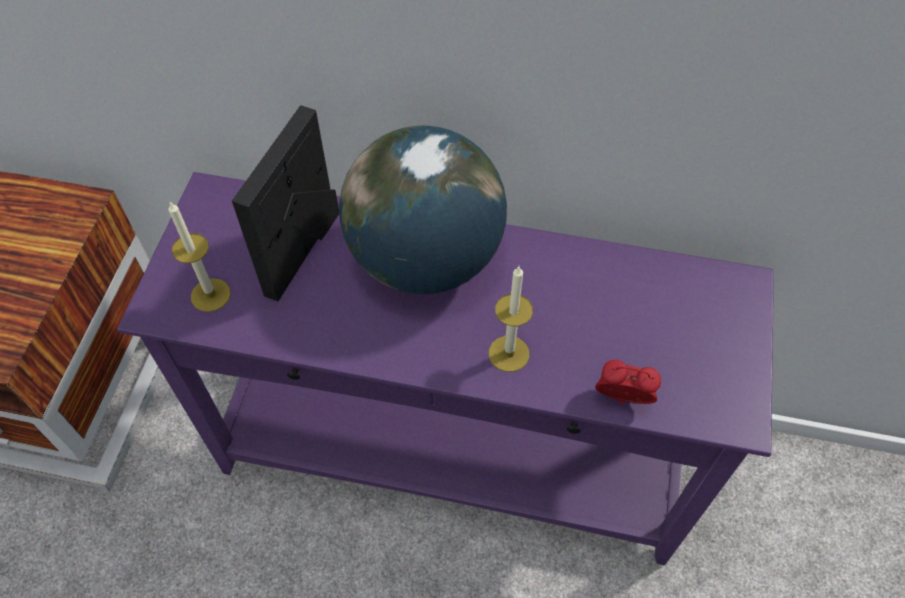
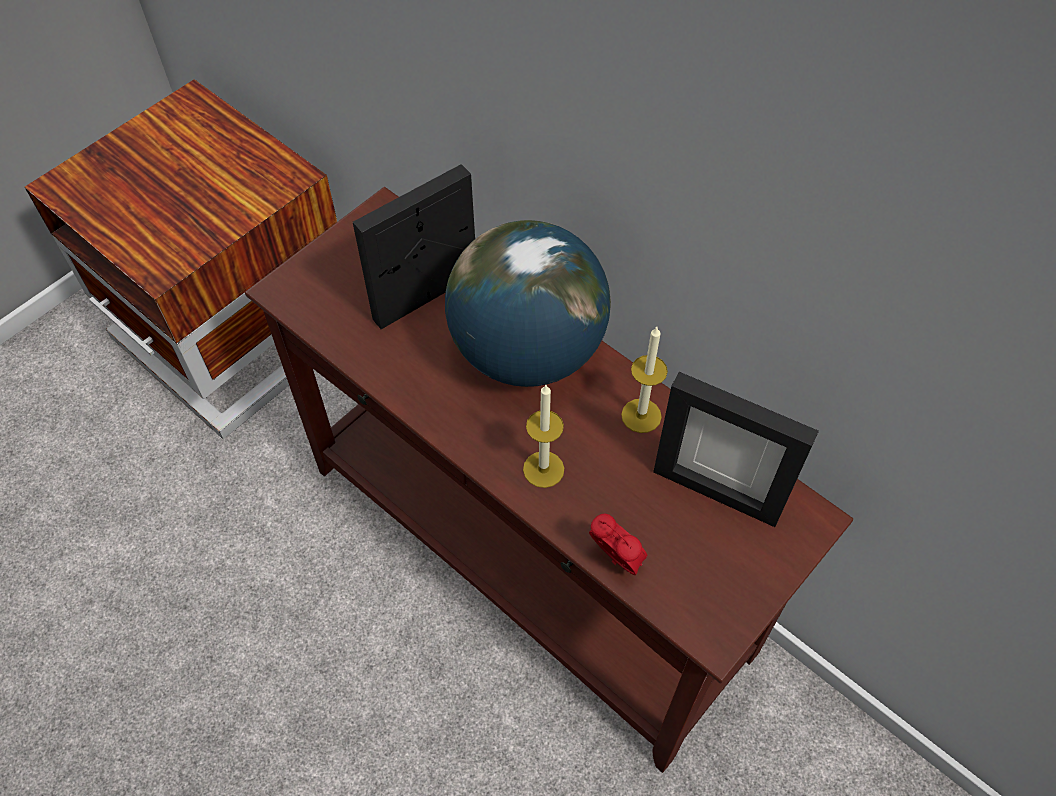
camera: 30 degrees right, 0 degrees up
(210, 295) = (331, 298): candle -> candle (641, 415)
(455, 450) = (530, 558): purple console table -> brown console table
(660, 298) = (717, 490): none -> picture frame

